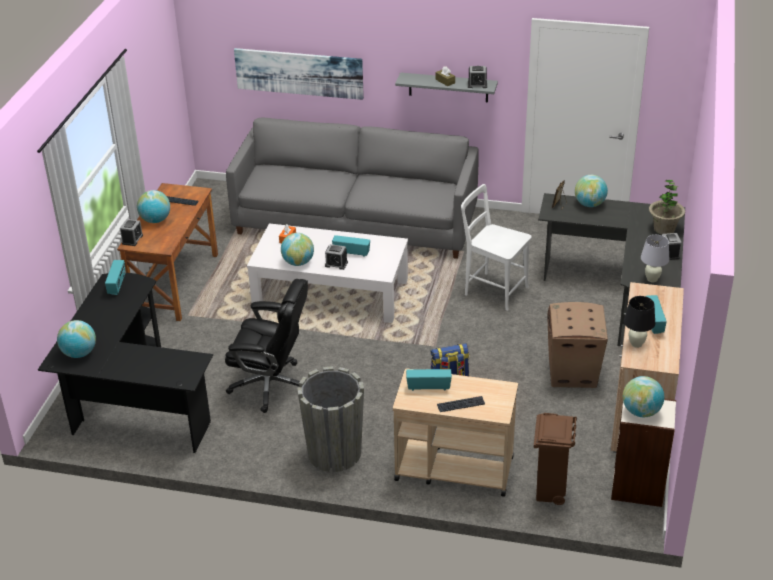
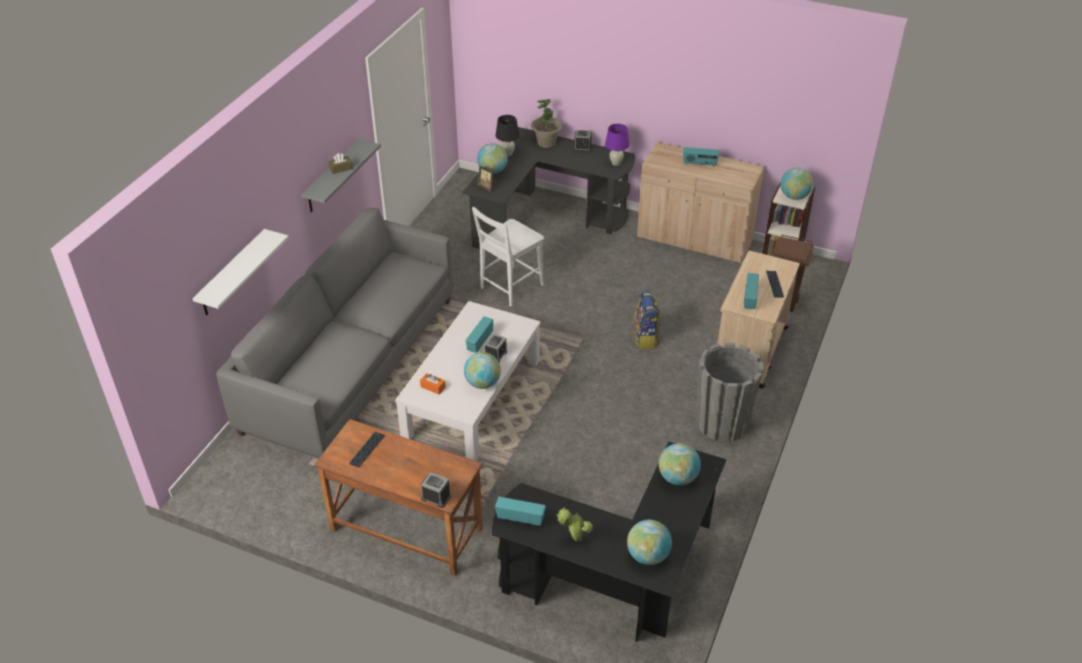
camera: 80 degrees left, 5 degrees up
(96, 314) = (574, 539): none -> potted plant
(155, 220) = (401, 473): globe -> globe (678, 477)
(271, 385) = (615, 459): black office chair -> none
(299, 73) = (232, 274): picture -> white shelf
(477, 84) = (360, 151): alarm clock -> none
(573, 373) = (641, 264): cardboard box -> none
(636, 344) = (725, 176): black table lamp -> black table lamp (508, 153)
(652, 279) = (616, 163): white table lamp -> purple table lamp

